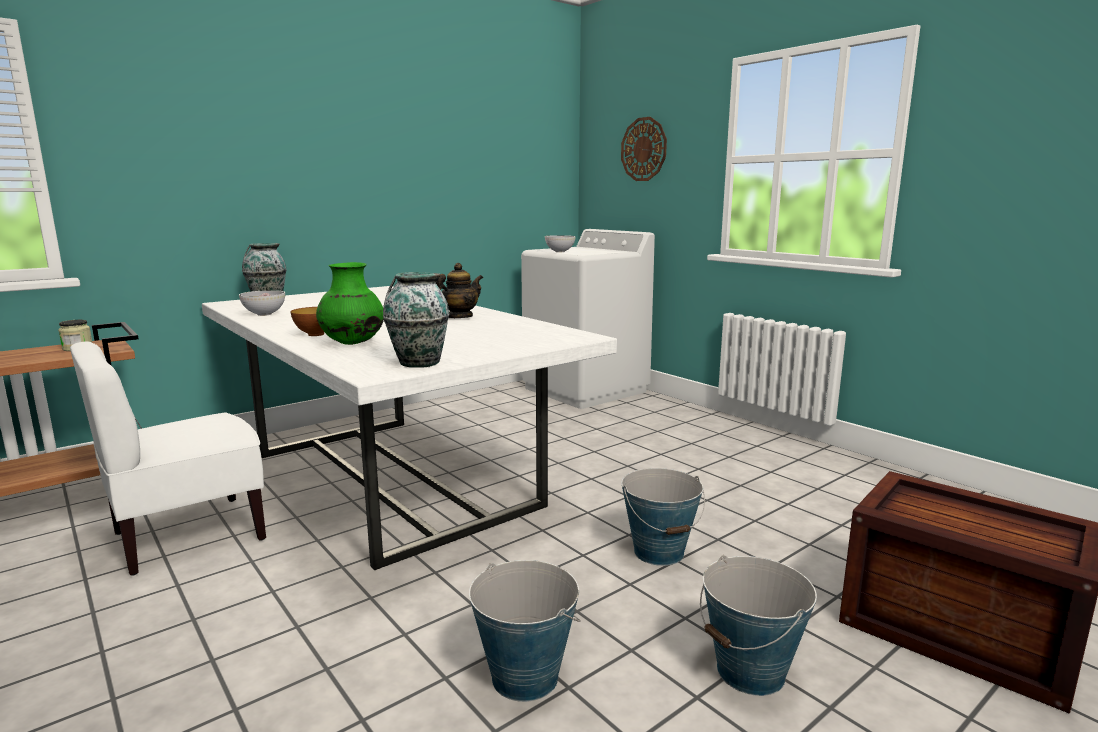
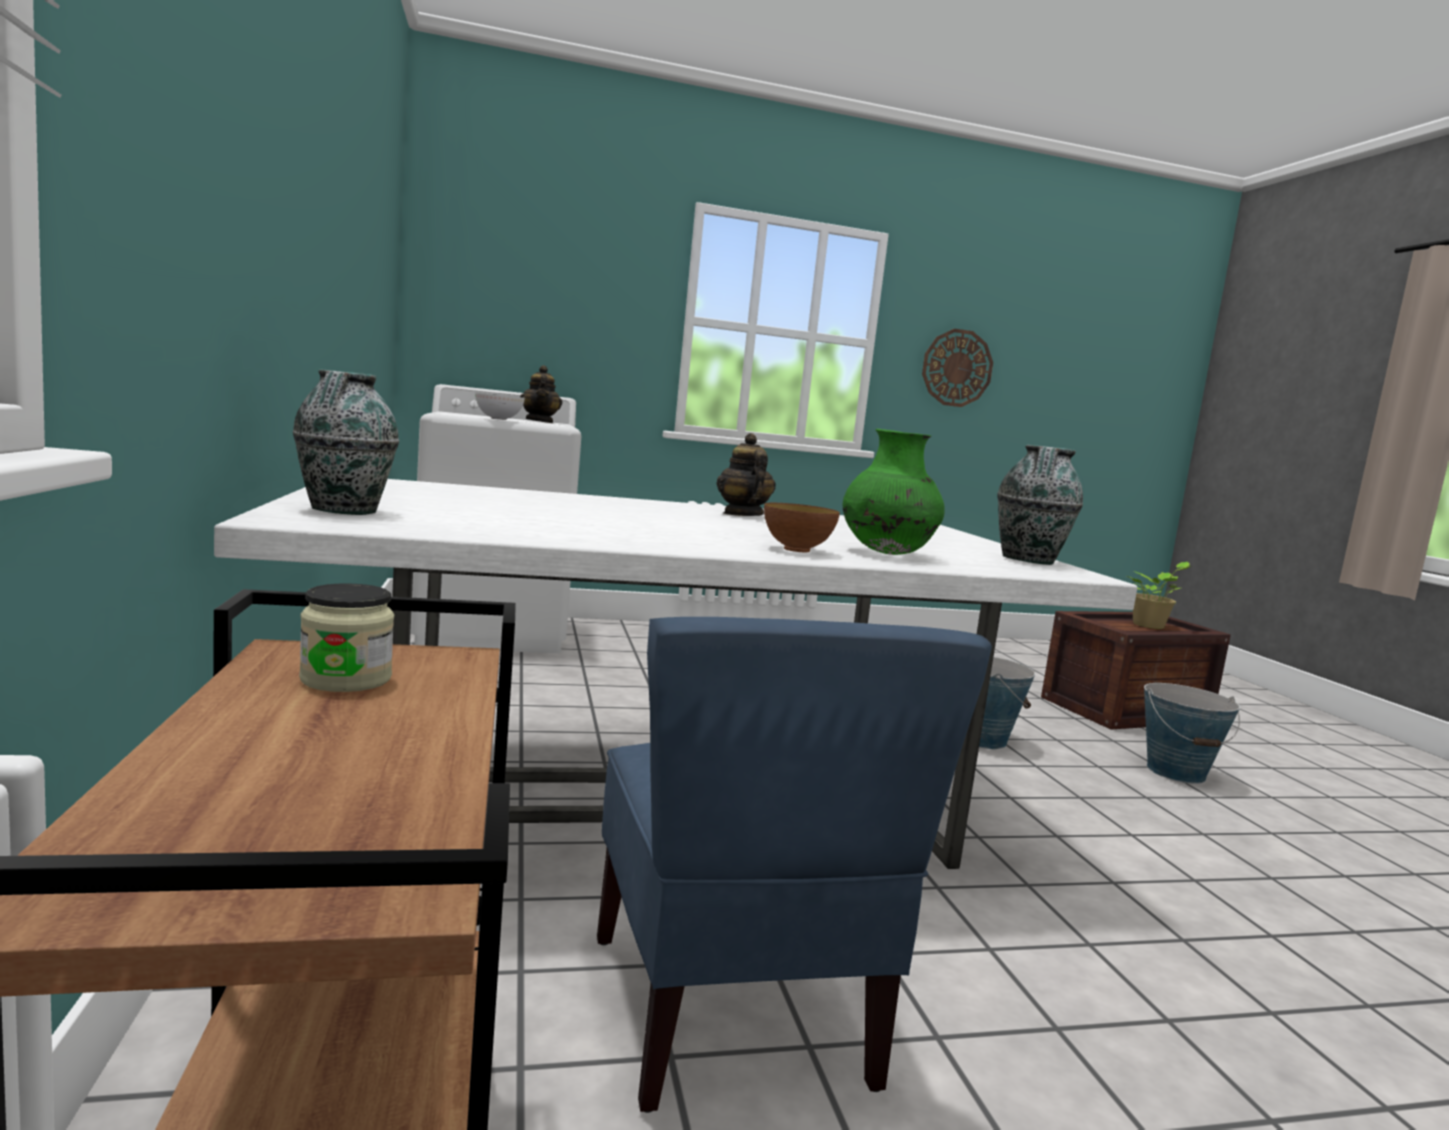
camera: 65 degrees left, 5 degrees down
(188, 535) = (734, 1009): white chair -> blue chair
(264, 314) = (532, 533): bowl -> none
(524, 676) = (1189, 845): bucket -> none
(604, 251) = (540, 421): none -> teapot
(644, 149) = (548, 281): wall clock -> wall clock (957, 368)
(999, 528) = (1150, 626): none -> potted plant

